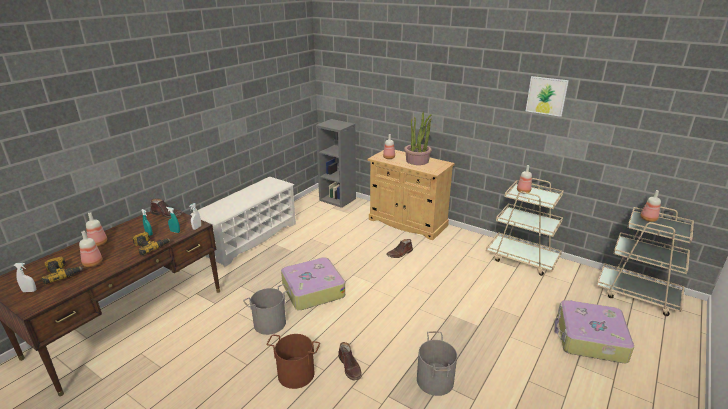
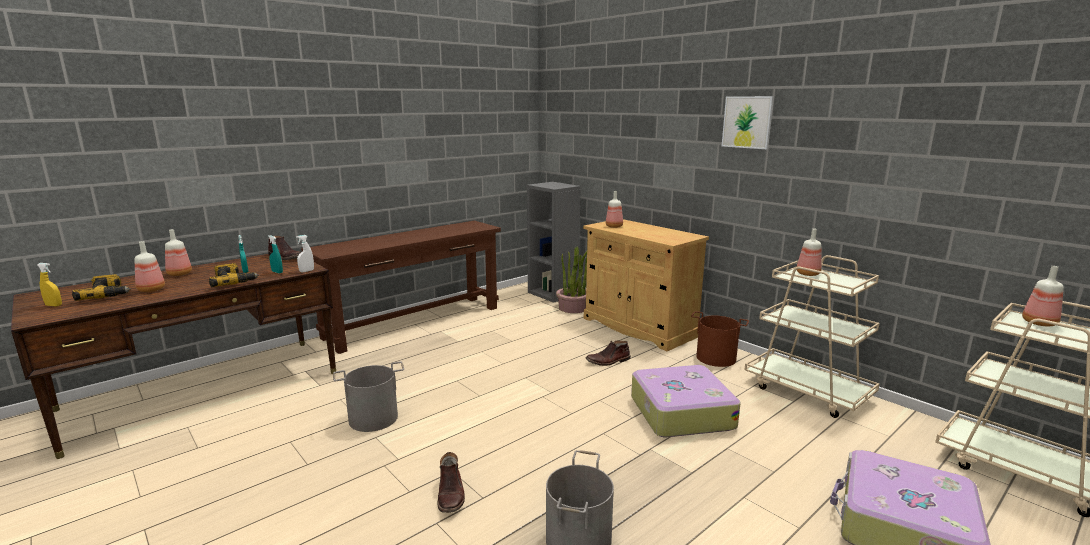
camera: 15 degrees right, 10 degrees down
(29, 291) = (54, 305): white spray bottle -> yellow spray bottle
(251, 238) = (414, 322): white shoe rack -> brown console table
(296, 373) = (367, 488): brown bucket -> brown bucket (716, 357)
(312, 290) = (457, 388): suitcase -> suitcase (680, 412)
(417, 161) = (653, 231): potted plant -> potted plant (573, 308)
(546, 96) = (847, 118): picture -> picture (747, 122)

